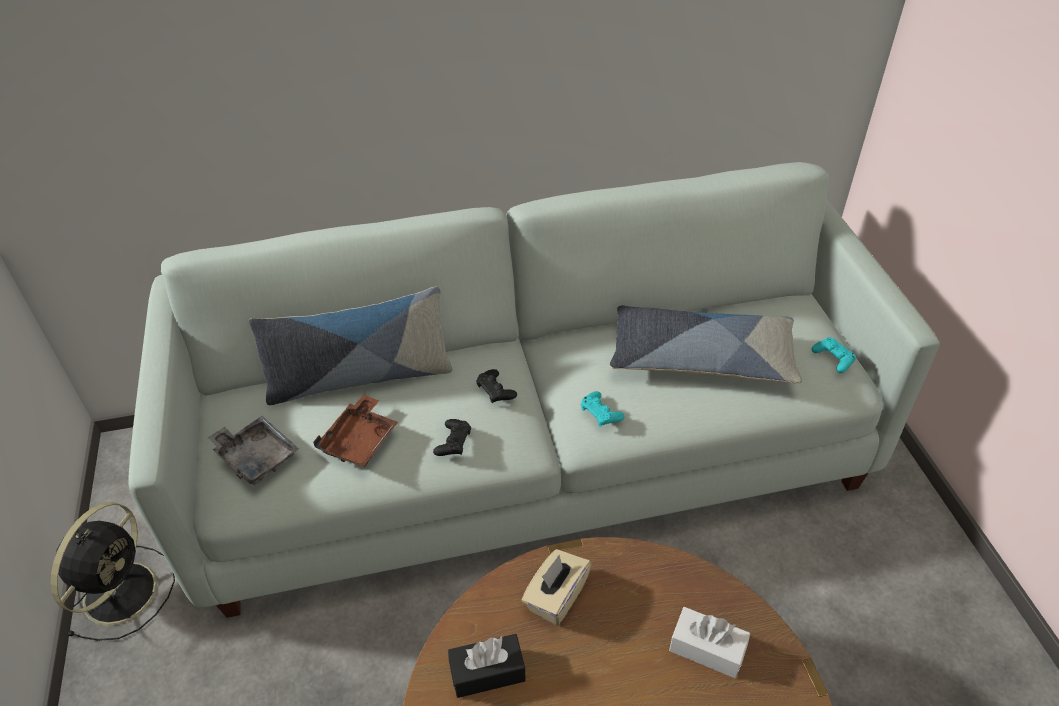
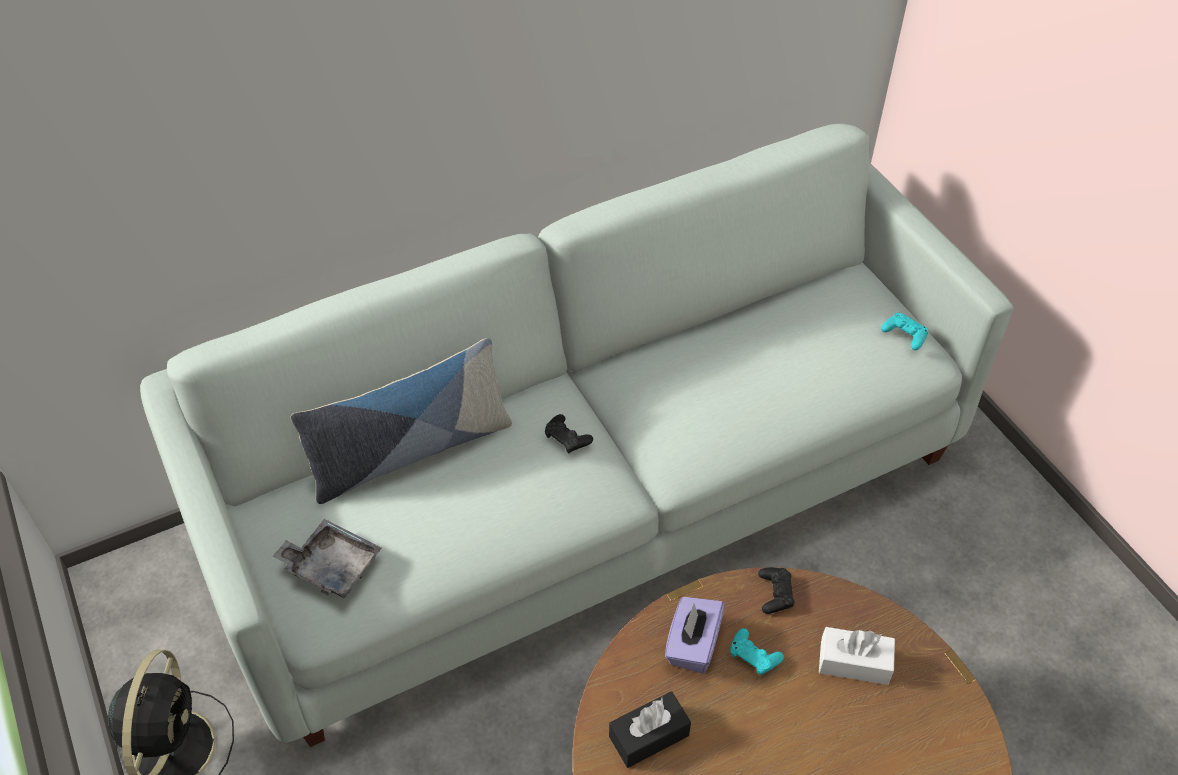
camera: 15 degrees left, 5 degrees up
(360, 441) = (441, 524): brown tray -> none
(453, 442) = (542, 505): black game controller -> black game controller (775, 593)
(556, 597) = (692, 645): beige tissue box -> purple tissue box
(600, 413) = (686, 441): turquoise game controller -> turquoise game controller (754, 655)
(701, 357) = (772, 359): pillow -> none

